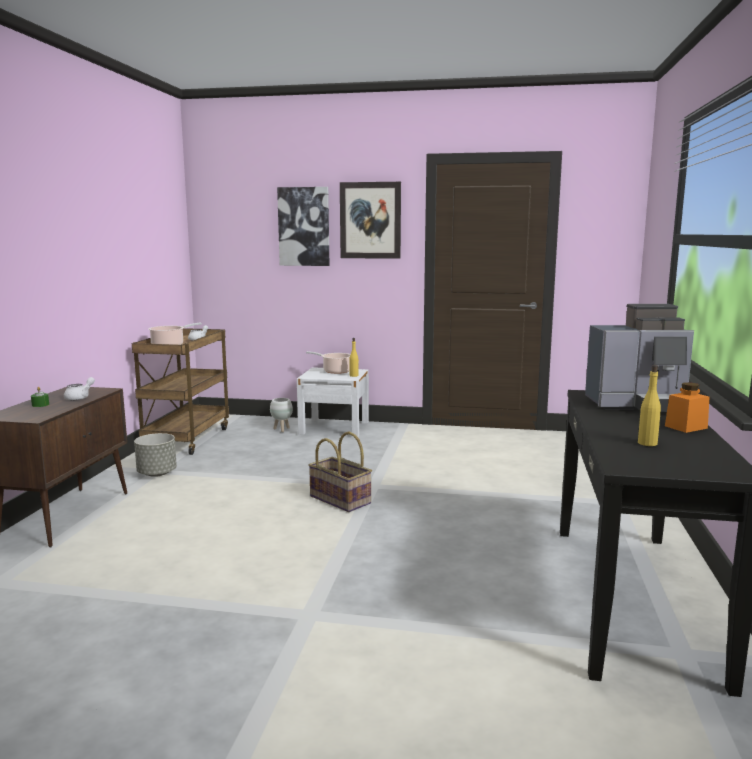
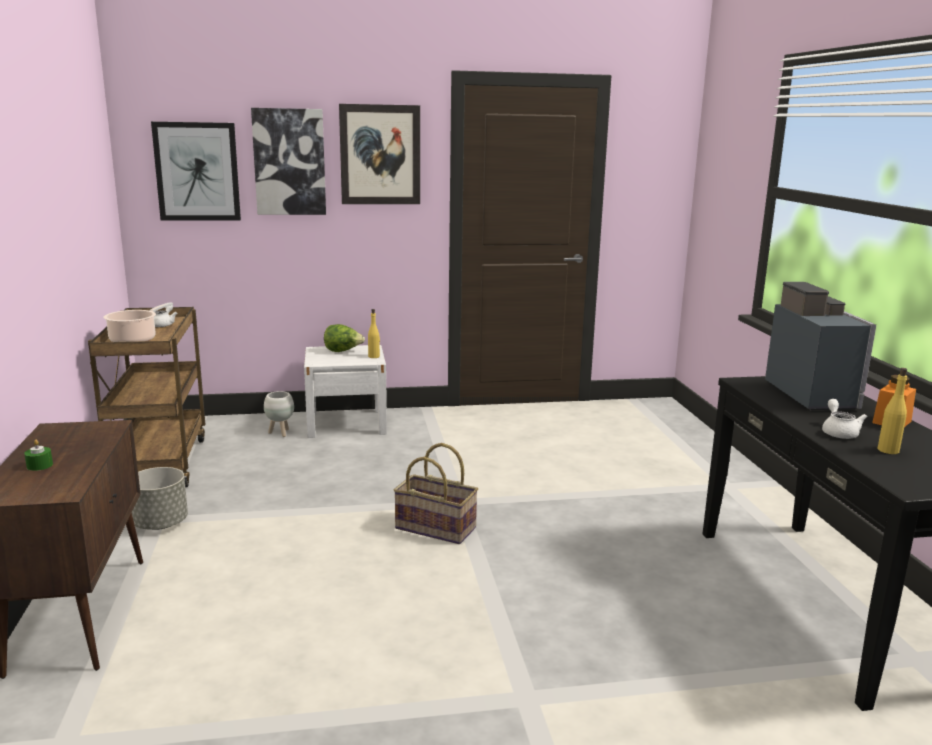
camera: 20 degrees left, 5 degrees up
(80, 397) = (88, 444): white teapot -> white teapot (839, 432)
(241, 234) = (197, 171): none -> picture
(335, 371) = (343, 351): cooking pot -> lettuce
(639, 405) = (814, 395): coffee machine -> coffee machine turned 75 degrees counterclockwise

